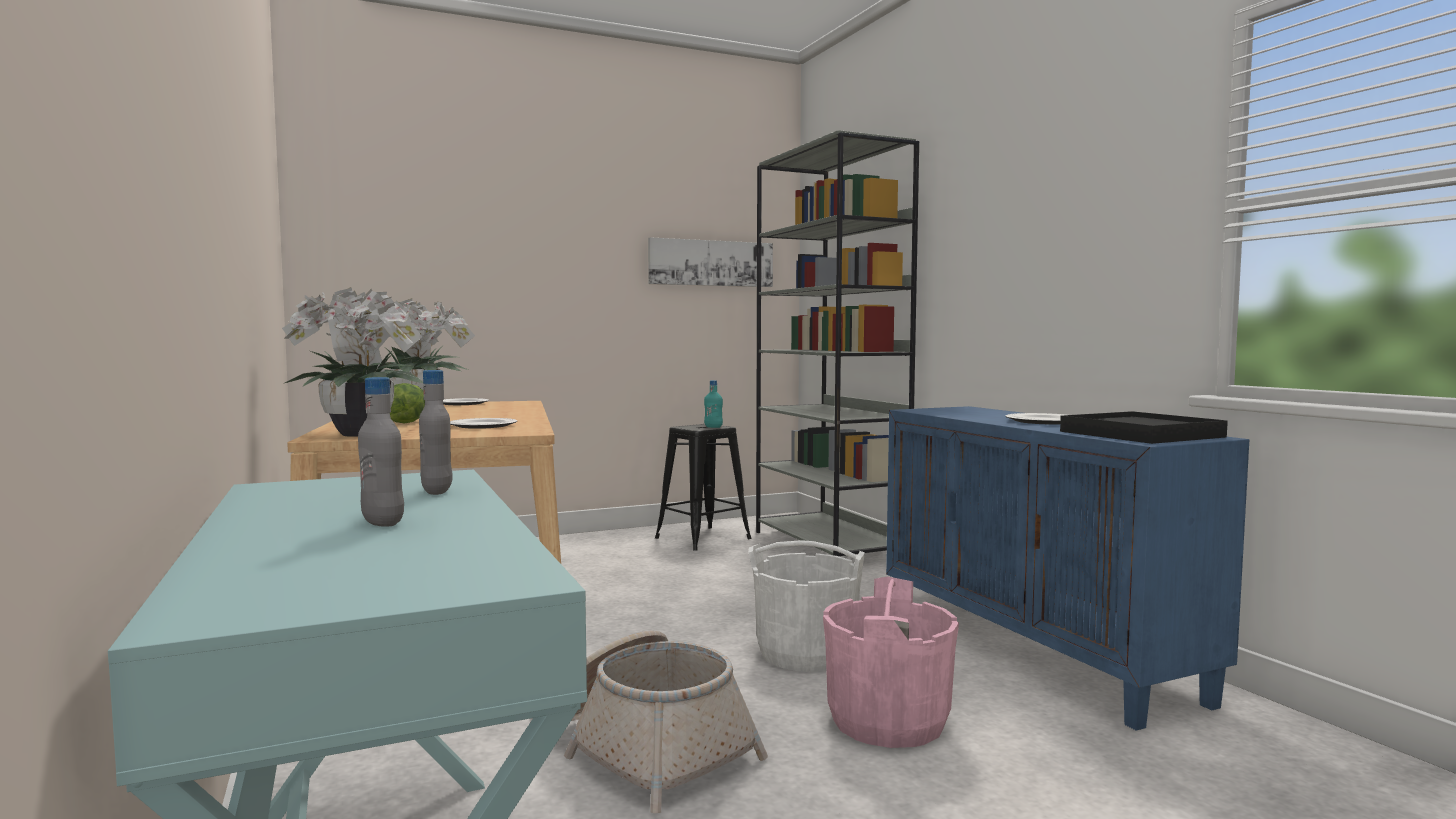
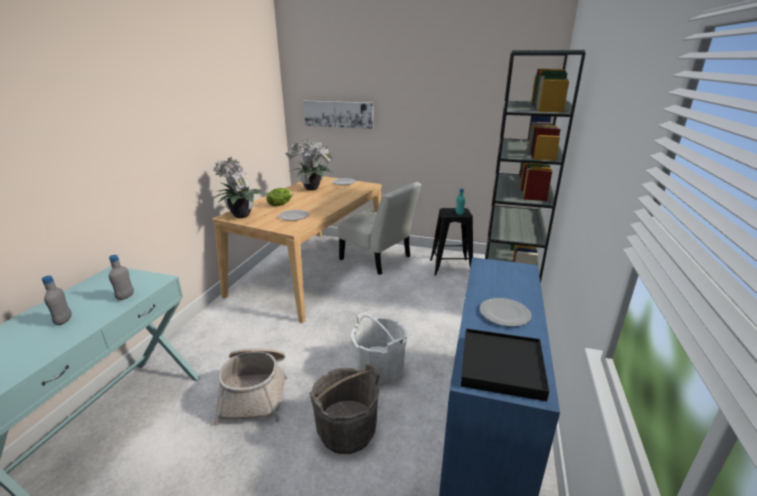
camera: 40 degrees right, 20 degrees up
(562, 555) = (378, 259): none -> white chair
(711, 263) = (491, 111): picture -> picture (338, 114)
(888, 721) = (347, 431): pink bucket -> grey bucket

